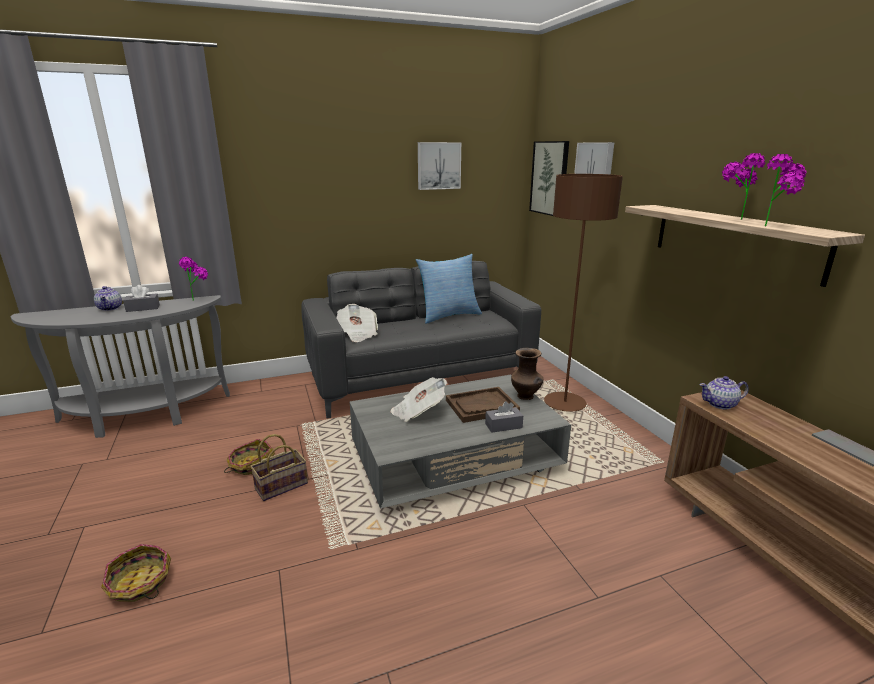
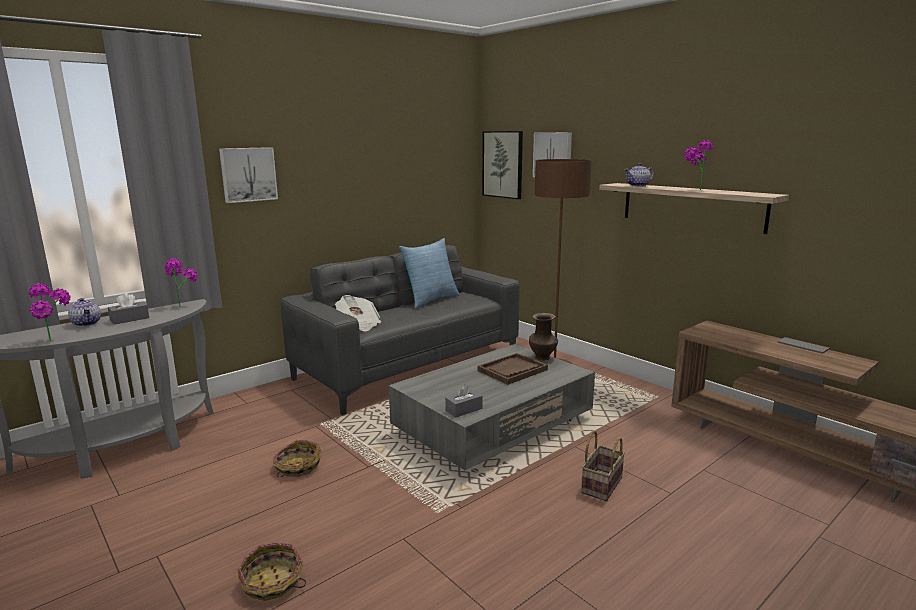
camera: 20 degrees left, 5 degrees down
(282, 485) = (346, 476): basket -> basket (601, 484)
(418, 412) = (461, 383): newspaper -> none
(438, 166) = (402, 155): picture -> picture (248, 174)
(503, 426) = (543, 381): grey tissue box -> grey tissue box (464, 409)
(720, 404) = (709, 333): teapot -> teapot (638, 185)
(775, 226) = (730, 193): potted plant -> potted plant (57, 340)

